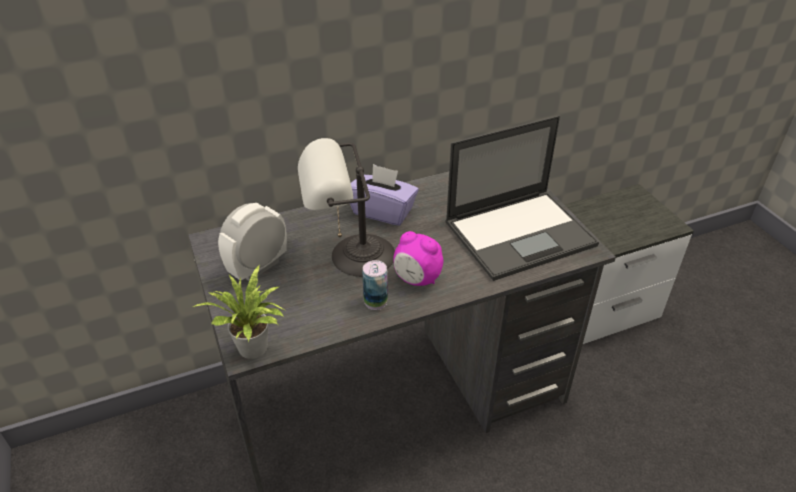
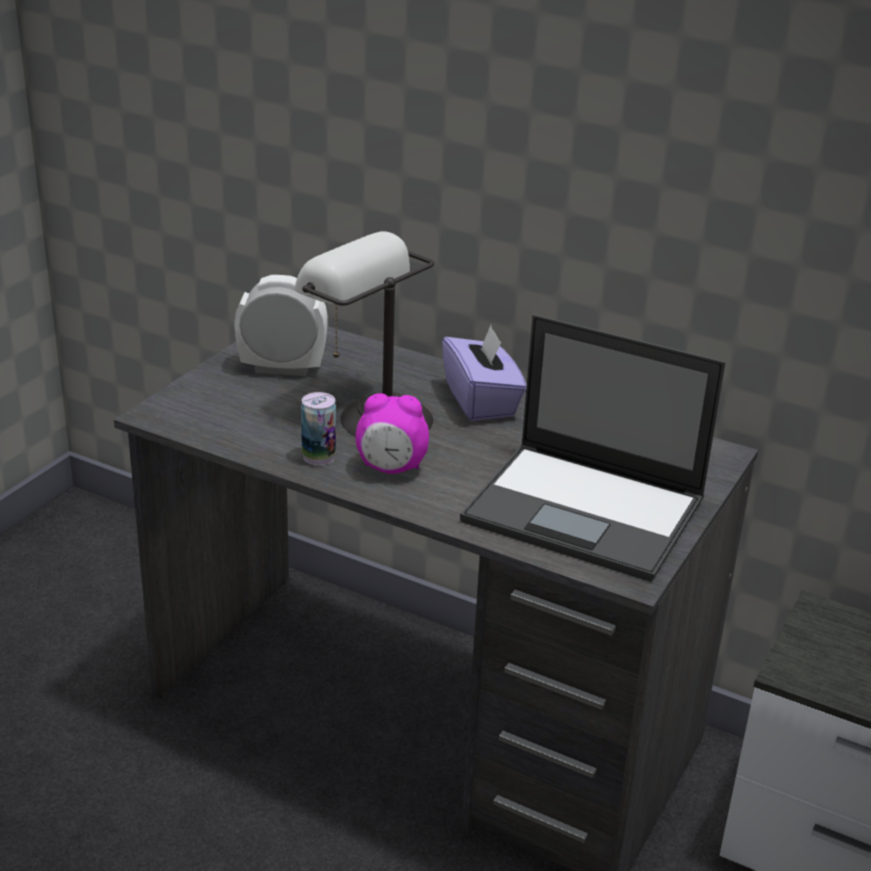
camera: 50 degrees right, 10 degrees down
(255, 350) = (162, 417): potted plant -> none
(417, 279) = (391, 469): alarm clock -> alarm clock turned 75 degrees counterclockwise

